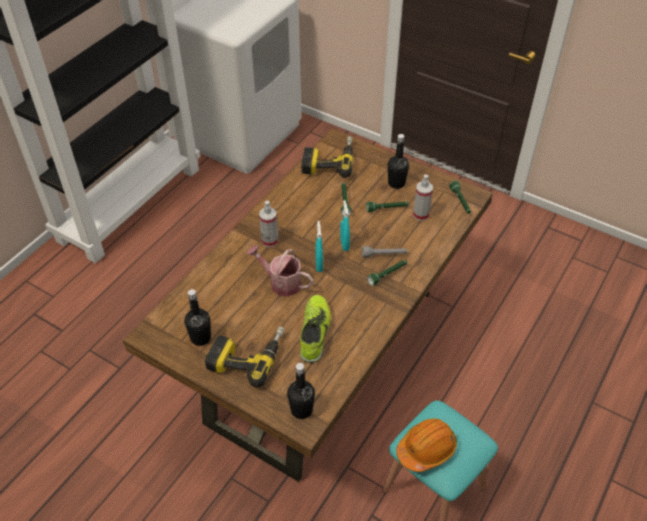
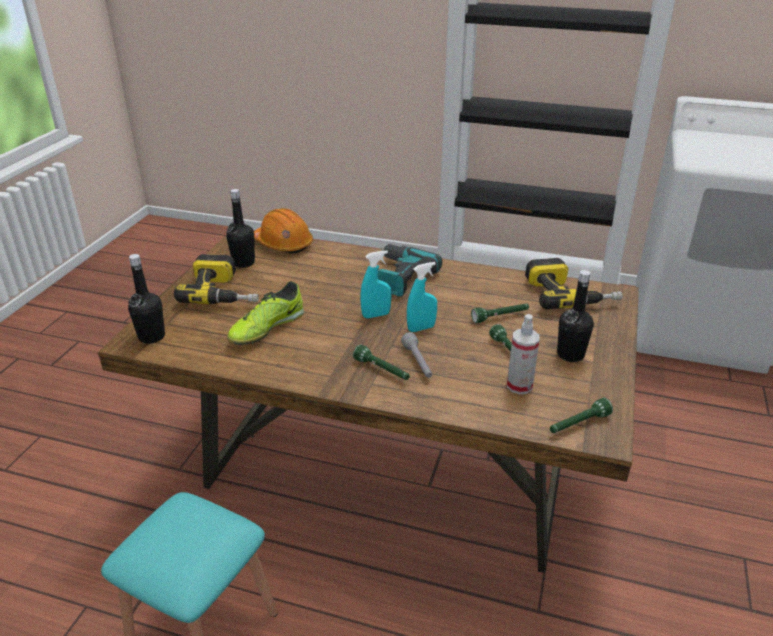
camera: 75 degrees right, 15 degrees down
(270, 241) = (399, 277): spray bottle -> power drill
(281, 282) = (337, 295): watering can -> none
(315, 332) = (266, 328): shoe -> shoe turned 135 degrees clockwise
(426, 449) = (168, 519): orange hard hat -> orange hard hat (283, 244)

